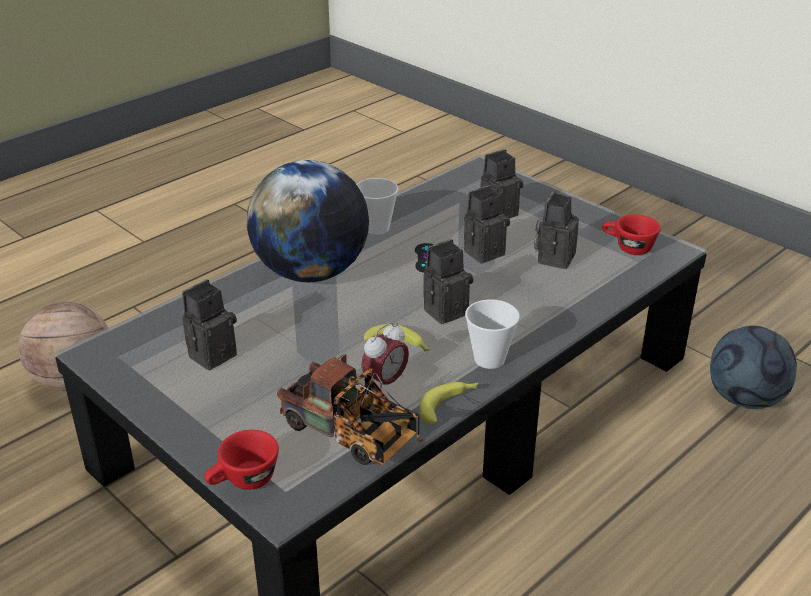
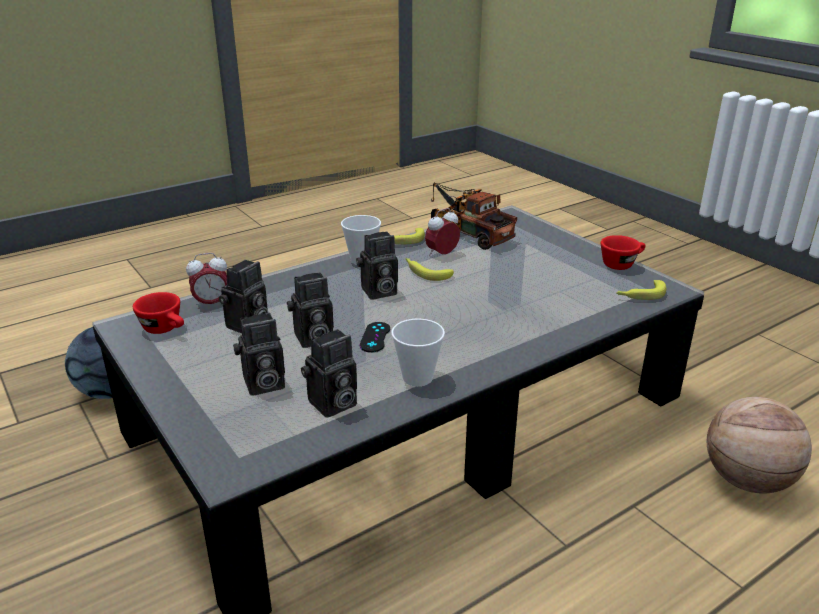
camera: 170 degrees left, 5 degrees down
(138, 337) = (640, 295): none -> banana
(212, 353) = (573, 279): camera -> camera (332, 405)
(243, 481) = (533, 222): red cup -> red cup (621, 264)
(311, 273) = (495, 334): globe -> none
(614, 277) = (212, 304): none -> alarm clock

